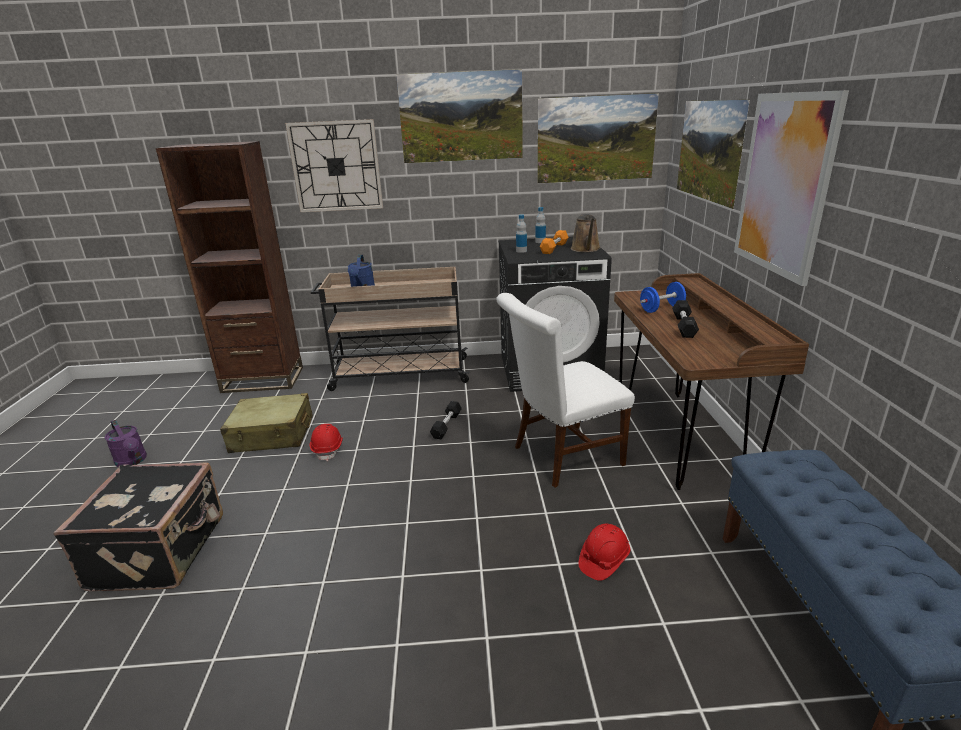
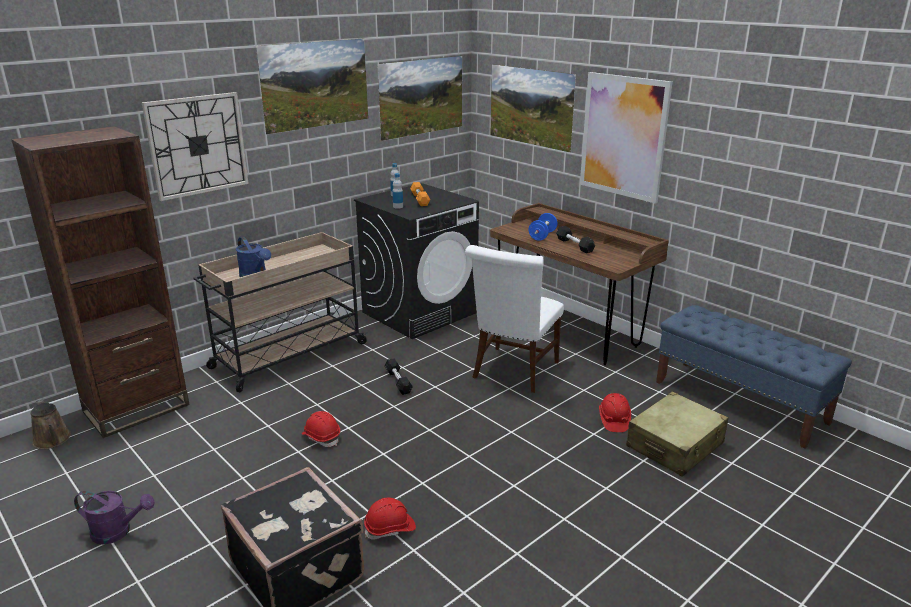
camera: 40 degrees left, 0 degrees up
(256, 556) = (390, 529): none -> red hard hat
(272, 435) = (243, 448): beige suitcase -> beige suitcase (675, 445)
(586, 249) = (447, 196): brown watering can -> brown watering can (53, 440)

